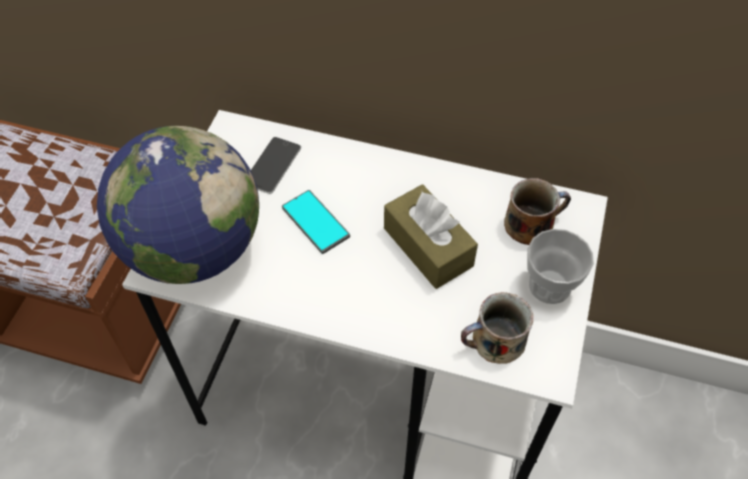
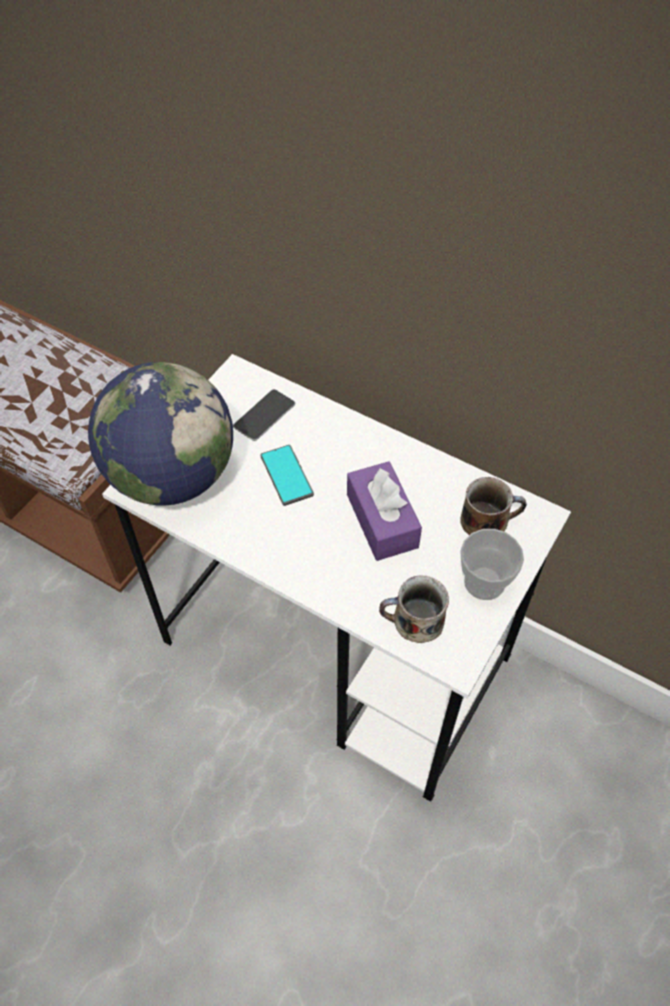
camera: 15 degrees right, 0 degrees up
(428, 247) = (382, 520): brown tissue box -> purple tissue box

